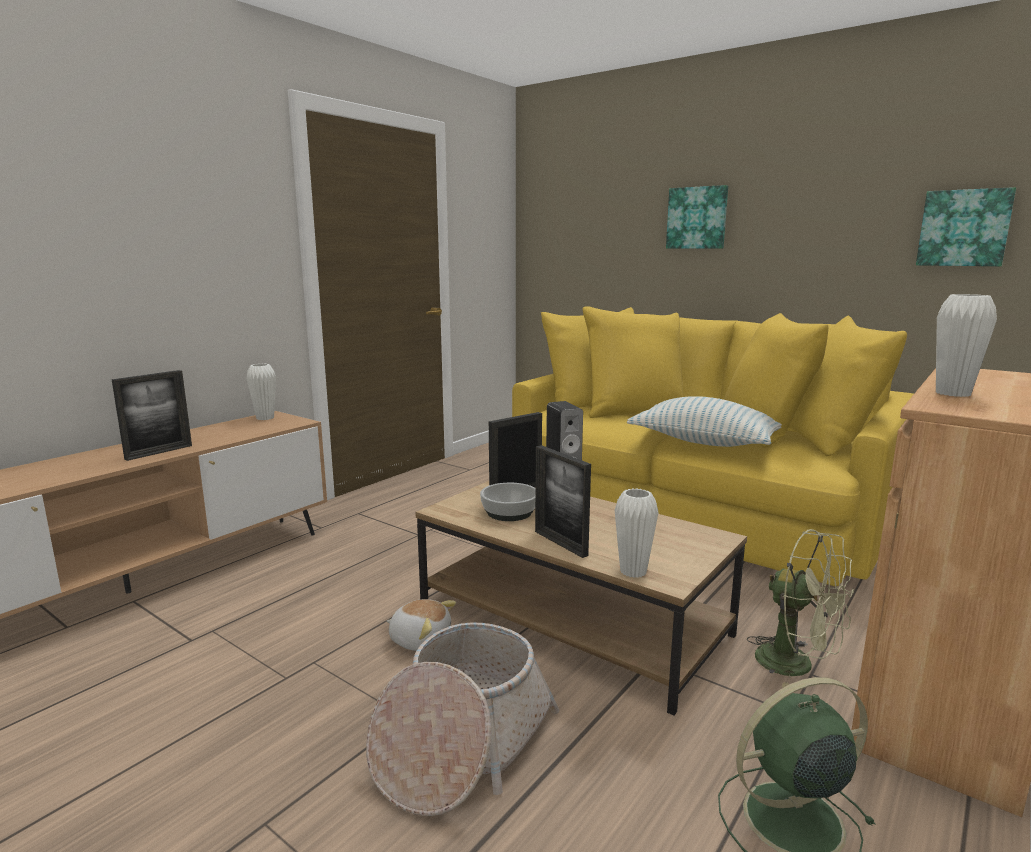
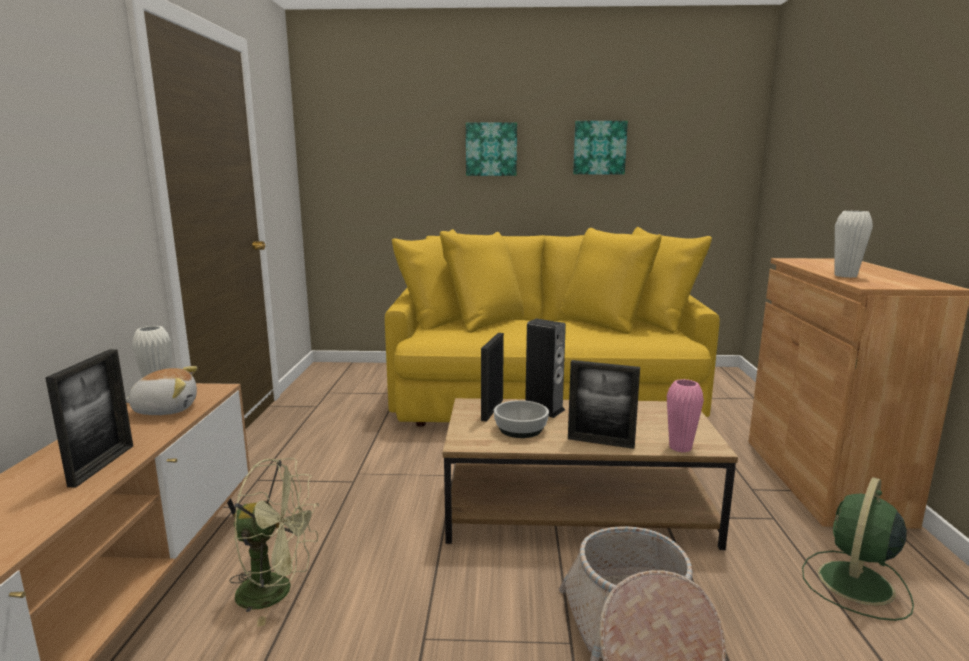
camera: 35 degrees left, 0 degrees up
(420, 639) = (489, 574): plush toy -> plush toy (166, 409)
(633, 571) = (680, 447): white vase -> pink vase
(705, 442) = (586, 337): pillow -> none
(797, 665) = (738, 486): green fan -> green fan (277, 591)
(964, 228) = (687, 161): picture -> picture (599, 148)

